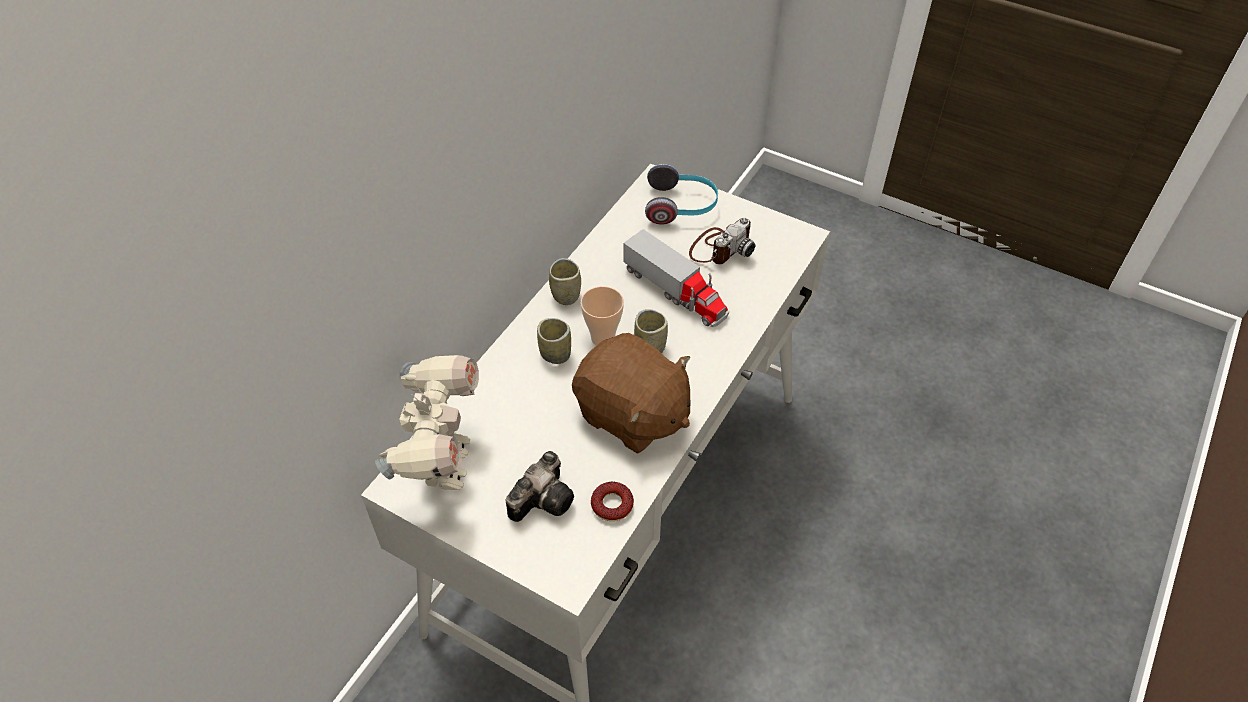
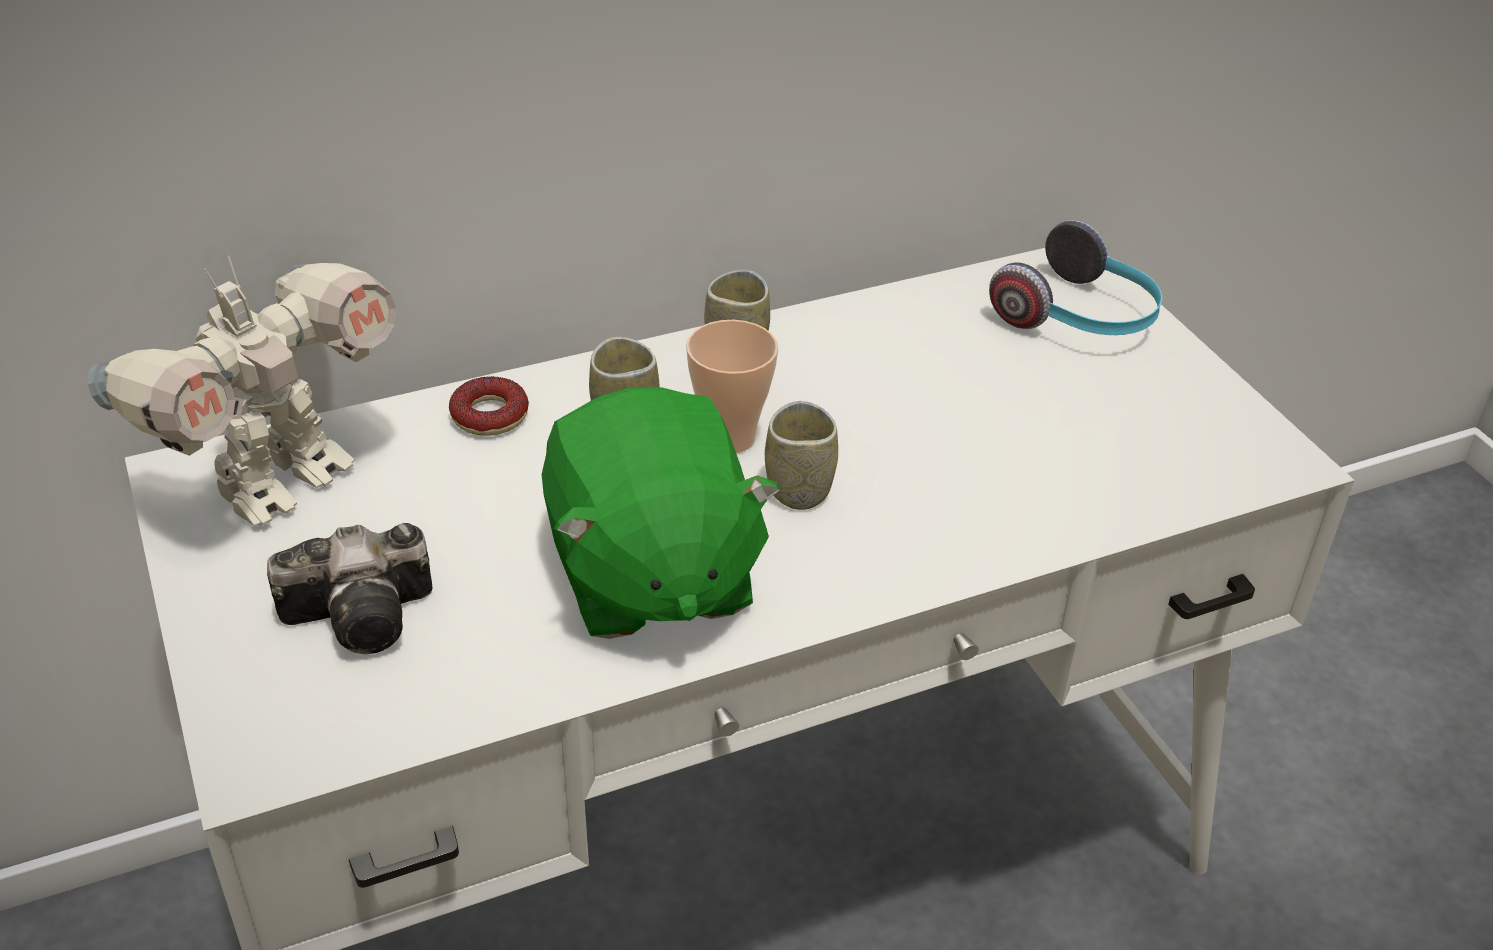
camera: 35 degrees right, 10 degrees down
(612, 505) = (460, 691): donut -> donut (489, 415)
(632, 415) = (650, 575): brown plush toy -> green plush toy
(676, 291) = (935, 433): toy truck -> none
(720, 247) = (1092, 406): camera -> none

